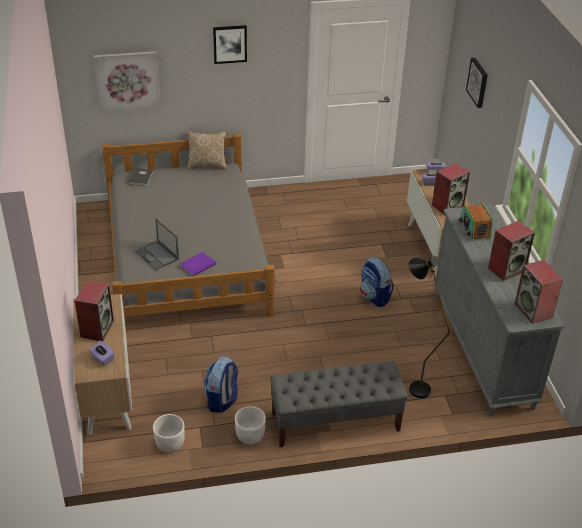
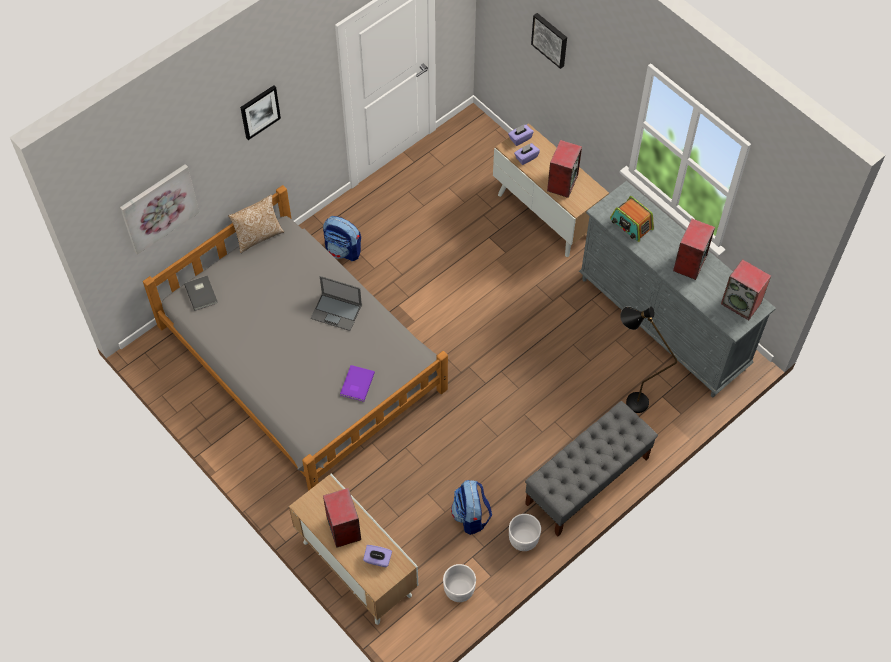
camera: 30 degrees left, 20 degrees up
(157, 255) = (307, 394): laptop -> laptop (337, 312)
(374, 297) = (527, 312): backpack -> backpack (343, 250)

